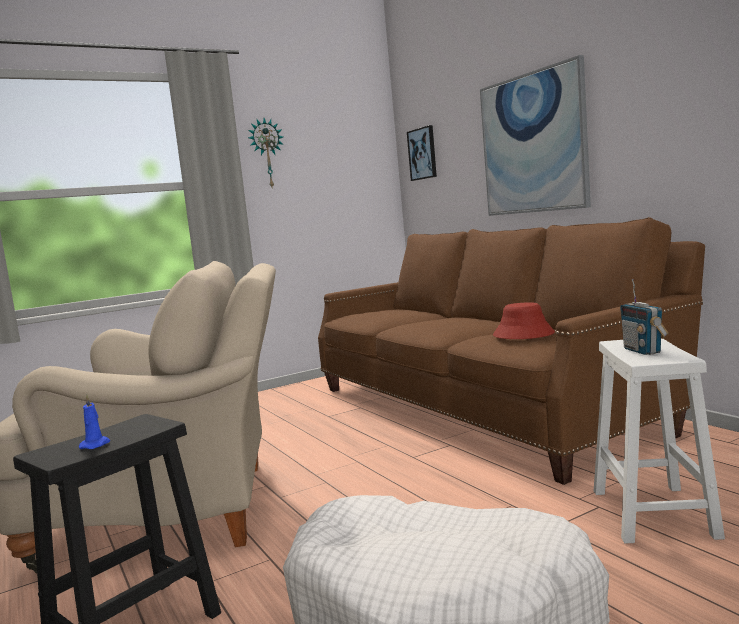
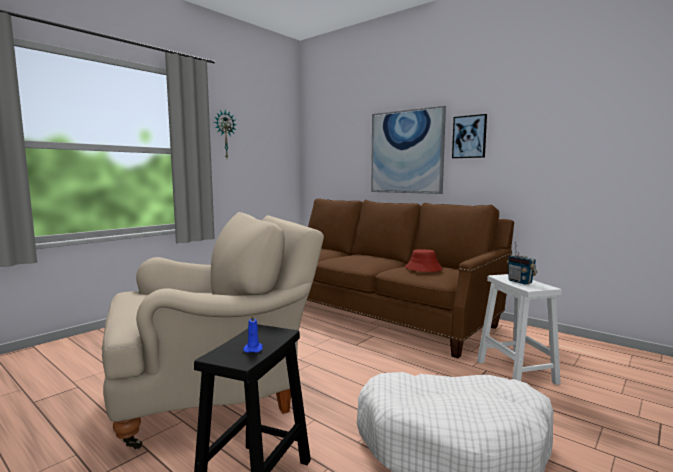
camera: 20 degrees left, 0 degrees up
(422, 153) = (322, 147): picture -> picture (469, 137)

